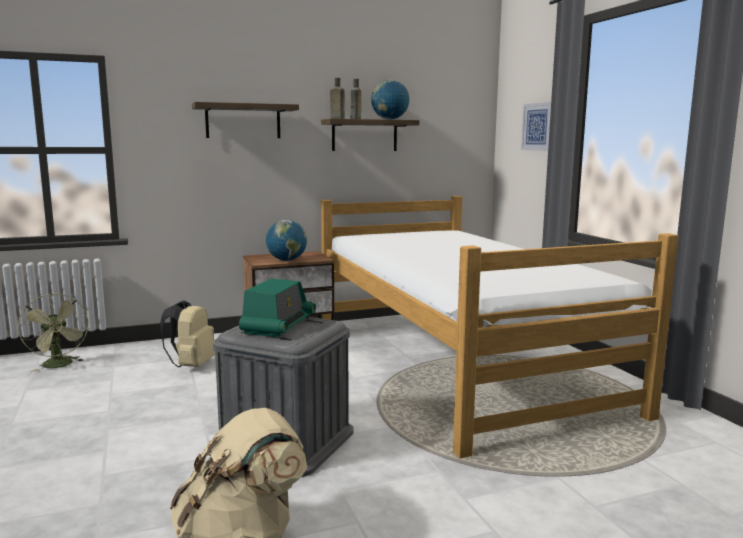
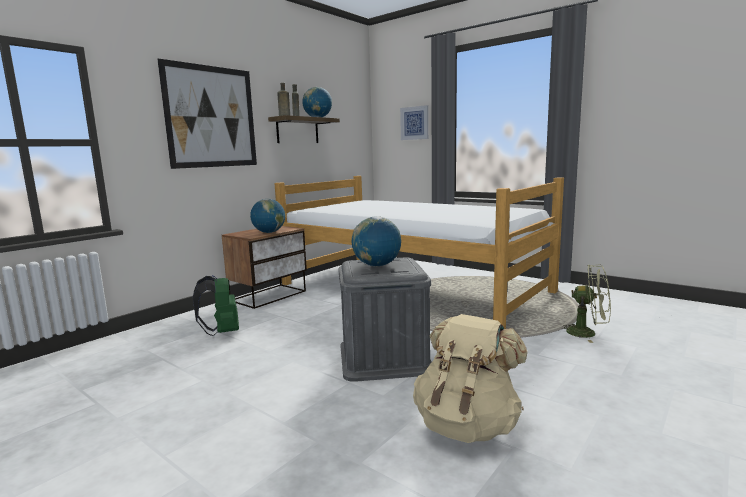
camera: 30 degrees left, 0 degrees up
(60, 366) = (84, 363): green fan -> green fan (587, 333)
(191, 365) = (222, 332): beige backpack -> green backpack
(243, 121) = (211, 117): shelf -> picture
(278, 325) = (377, 265): radio -> globe

